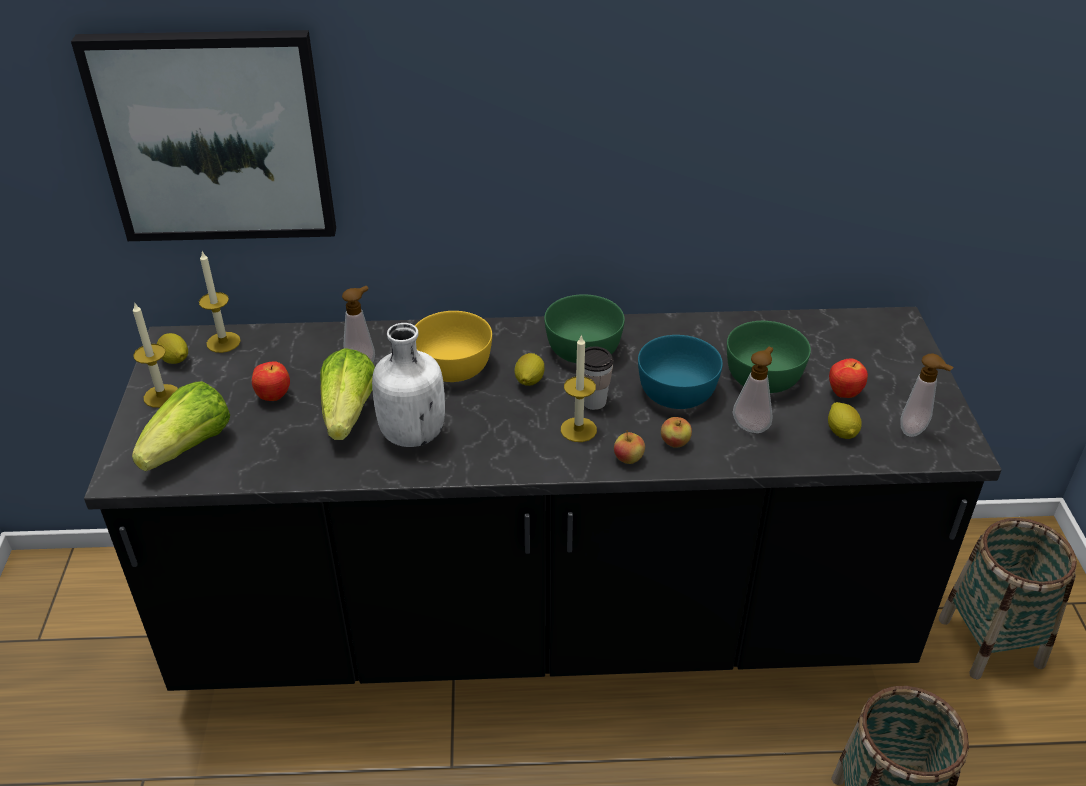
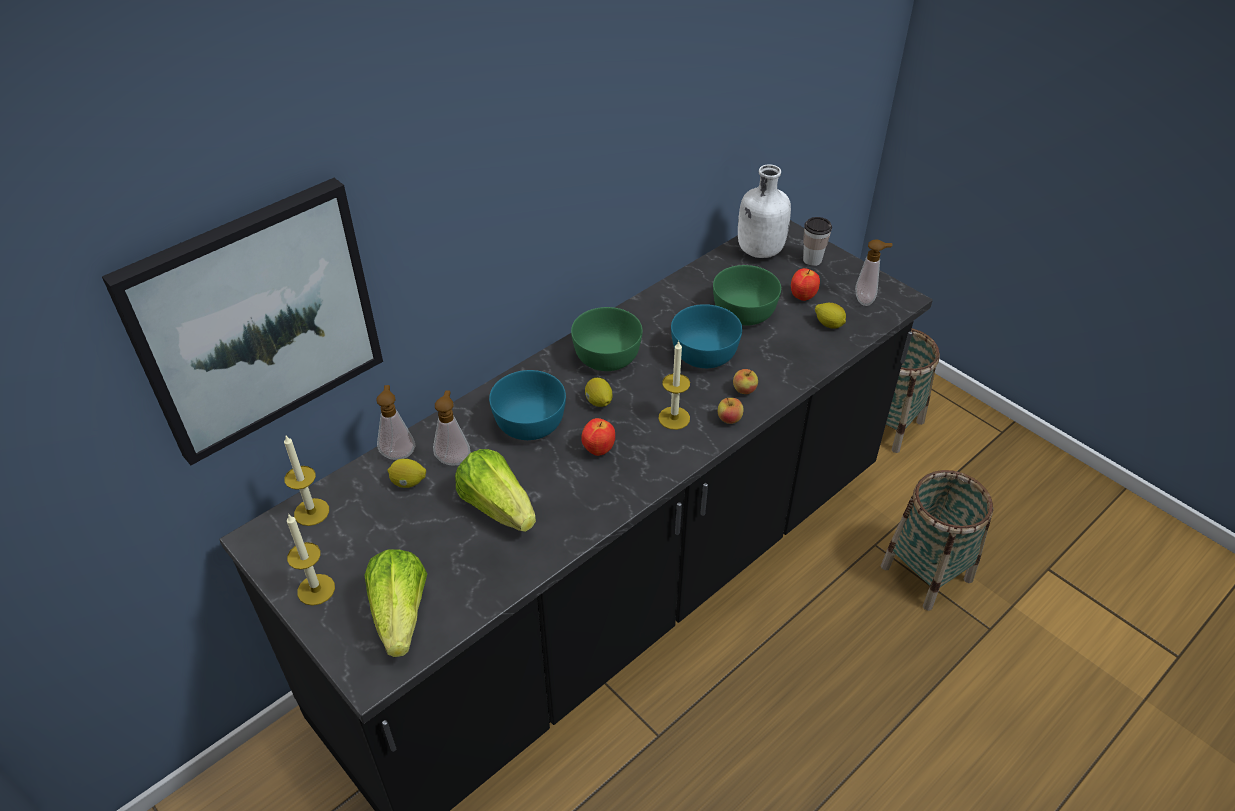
camera: 40 degrees left, 5 degrees up
(175, 360) = (287, 553): lemon -> lemon (408, 483)
(274, 396) = (417, 530): apple -> apple (598, 449)
(411, 434) = (563, 492): white bottle -> white bottle (759, 251)
(452, 365) = (528, 422): yellow bowl -> turquoise bowl
(593, 401) = (660, 391): cup -> cup (812, 260)
(751, 425) = (775, 350): soap dispenser -> soap dispenser (398, 452)

